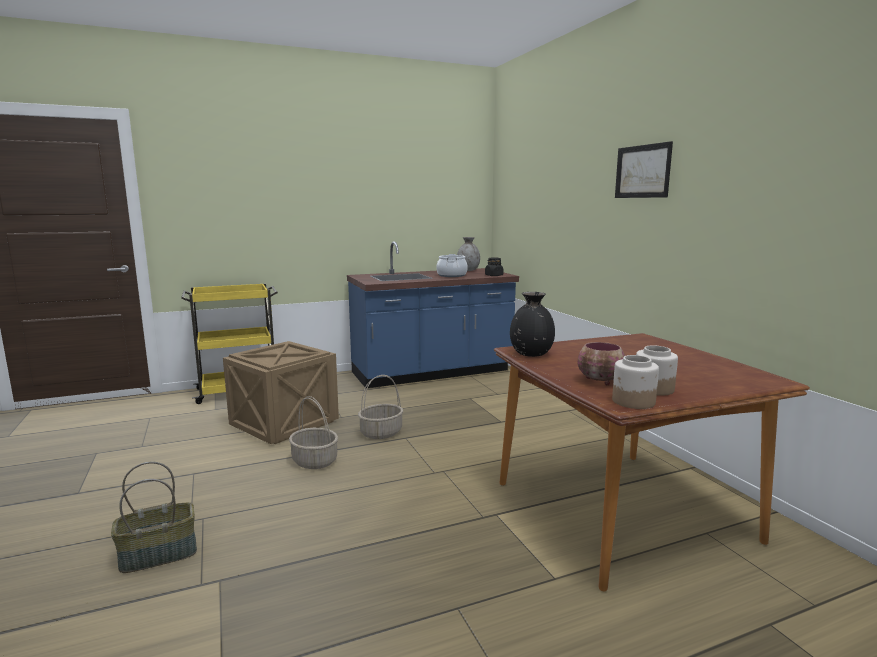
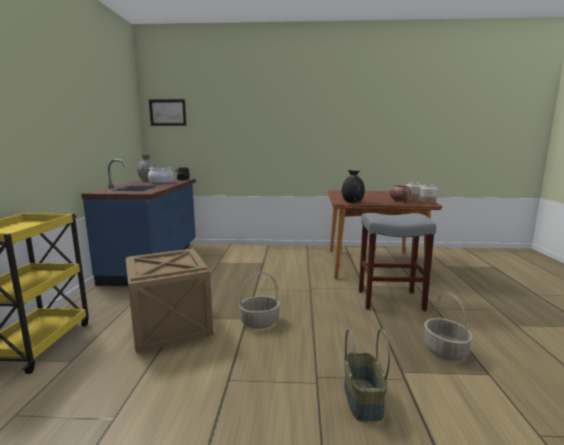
camera: 65 degrees left, 0 degrees up
(381, 433) = (239, 294): basket -> basket (446, 351)
(453, 548) = (389, 300): none -> grey stool
(642, 171) = (300, 112): picture -> picture (167, 112)

